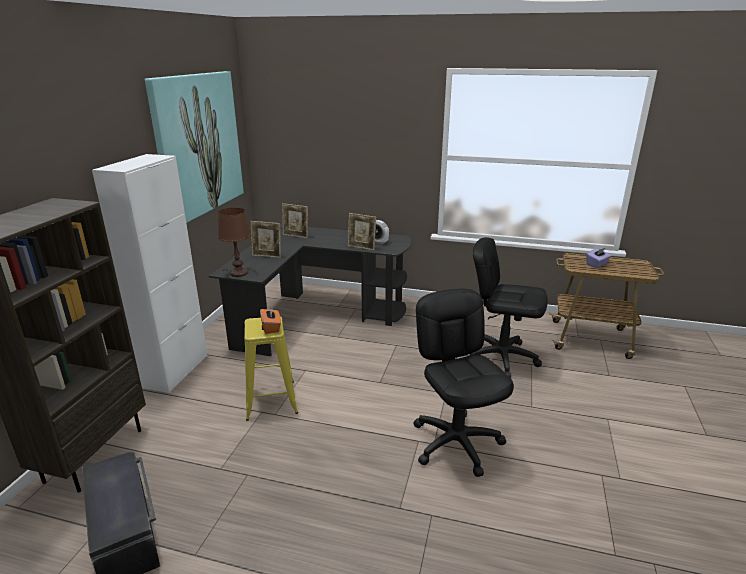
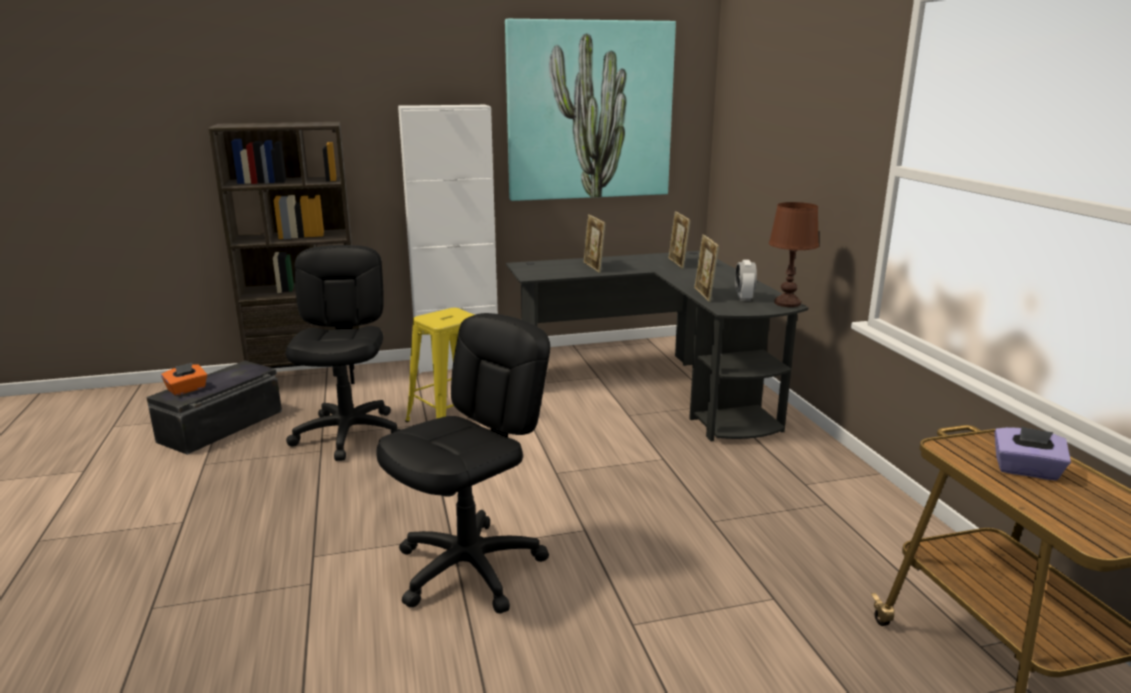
camera: 60 degrees right, 5 degrees down
(238, 273) = (528, 269): brown table lamp -> brown table lamp (787, 303)
(271, 327) = (447, 320): orange tissue box -> orange tissue box (187, 389)
(501, 357) = (752, 560): black office chair -> black office chair (349, 434)

